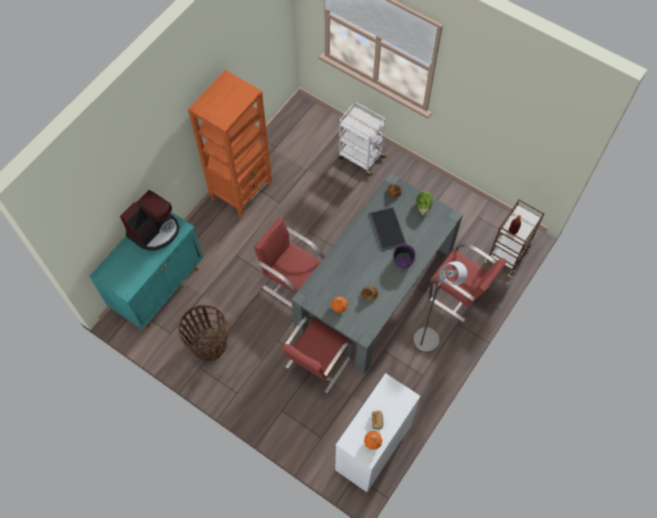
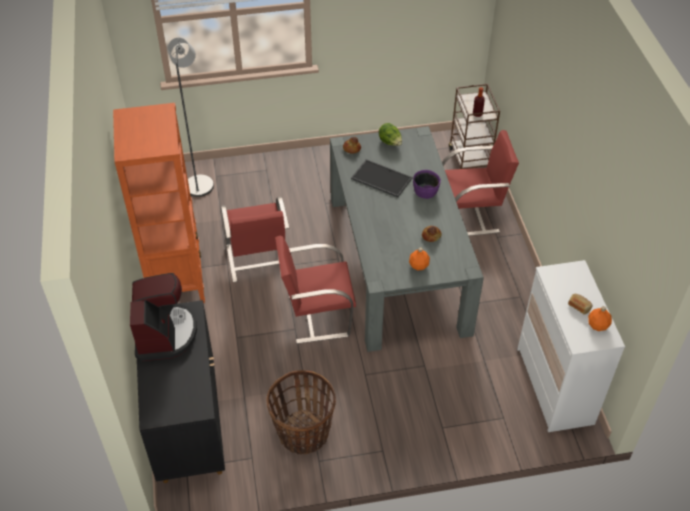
camera: 45 degrees left, 15 degrees down
(159, 287) = (188, 427): turquoise cabinet -> black cabinet
(317, 363) = (423, 362): red chair -> red chair (258, 260)
(360, 157) = (260, 177): white cart -> none
(430, 336) = (488, 263): grey floor lamp -> grey floor lamp (200, 182)

